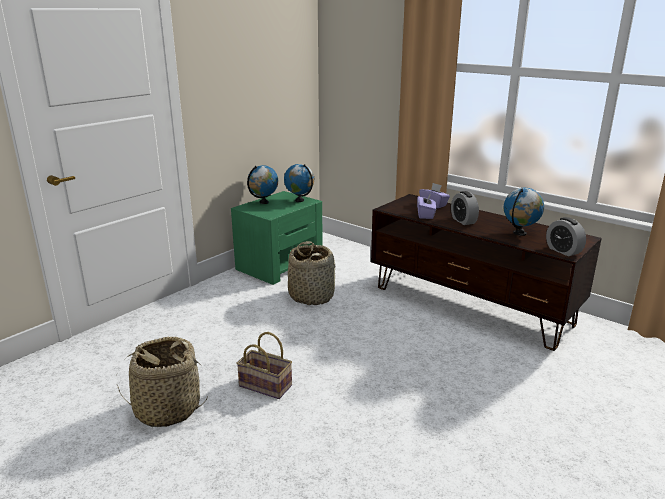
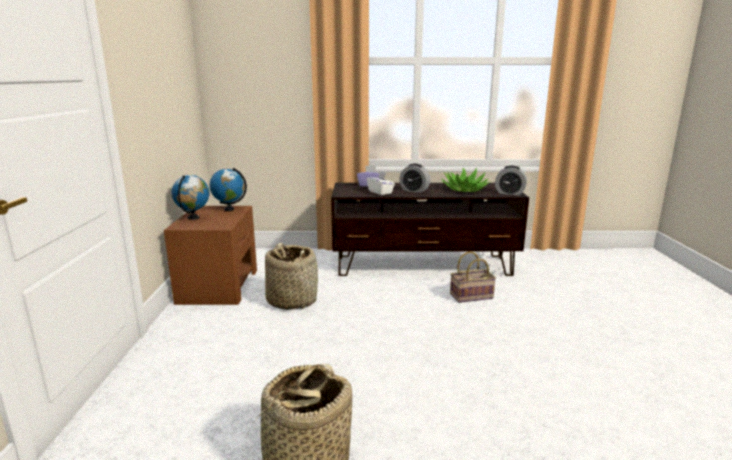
camera: 40 degrees left, 5 degrees down
(267, 385) = (370, 389): basket -> basket (472, 296)
(280, 265) = (219, 285): green nightstand -> brown nightstand
(426, 215) = (380, 192): purple tissue box -> white tissue box
(520, 233) = (464, 190): globe -> potted plant

